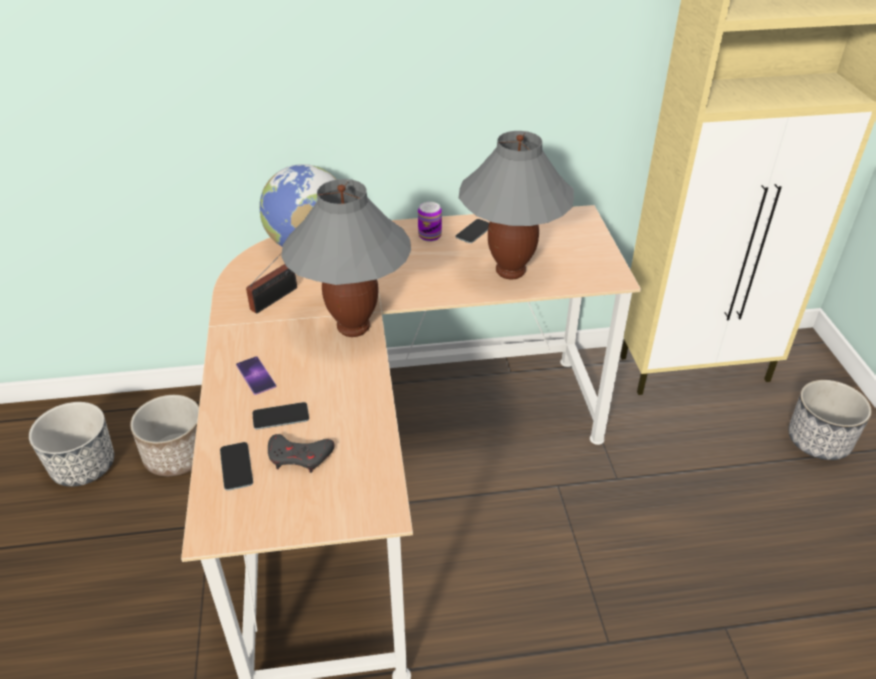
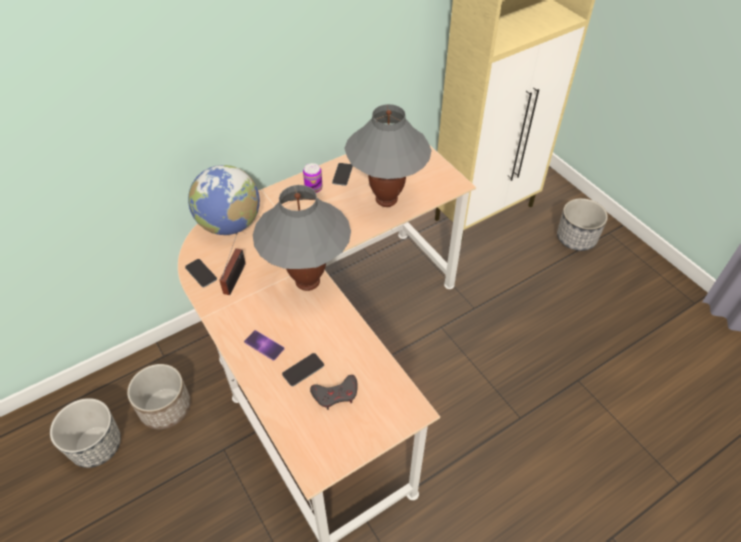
camera: 25 degrees left, 10 degrees up
(236, 466) = (298, 419): phone -> phone (201, 273)

